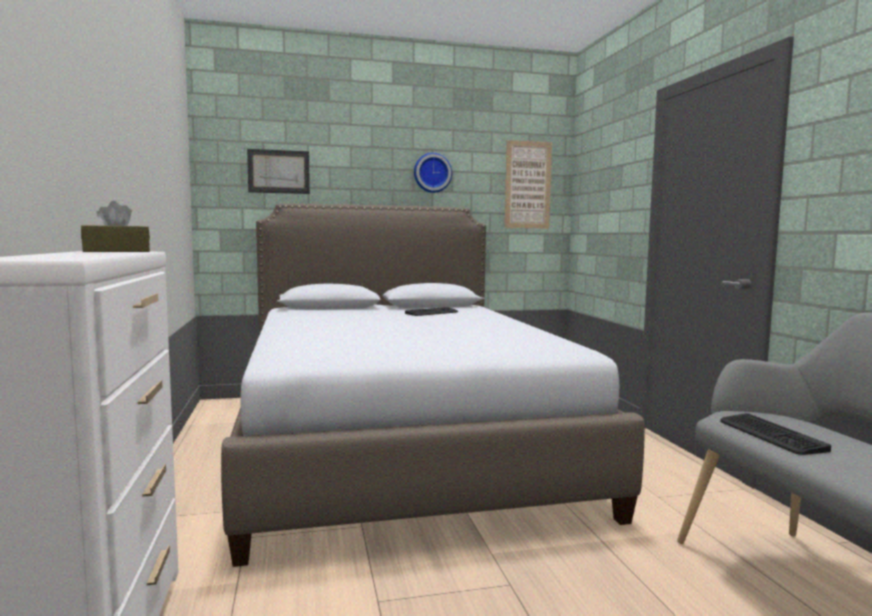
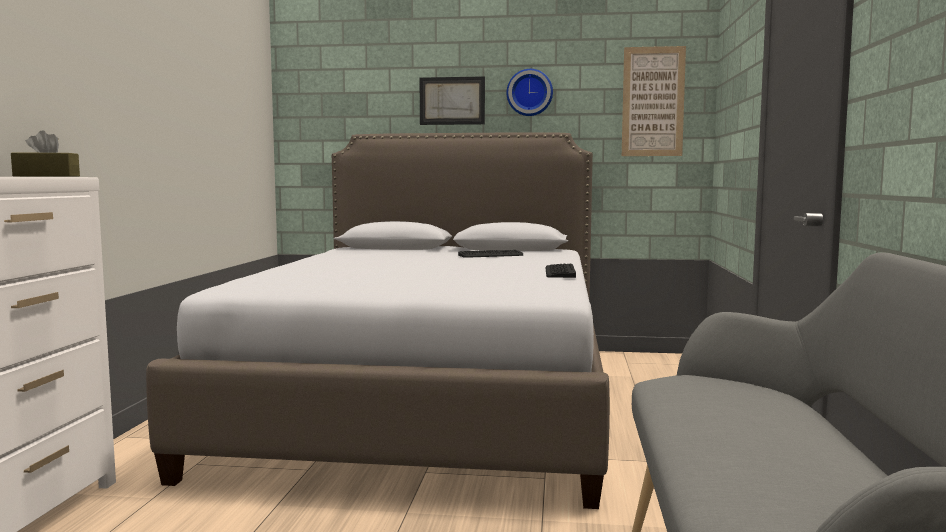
camera: 20 degrees right, 0 degrees up
(278, 171) = (358, 100): picture -> picture (452, 101)
(770, 435) = (681, 401): keyboard -> keyboard (560, 272)

